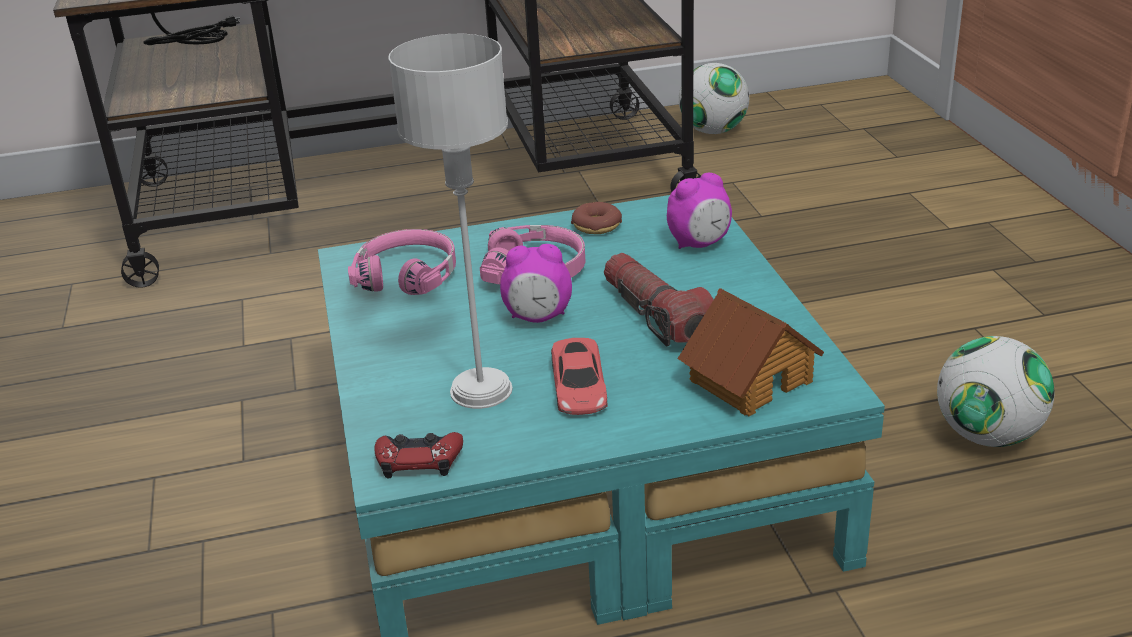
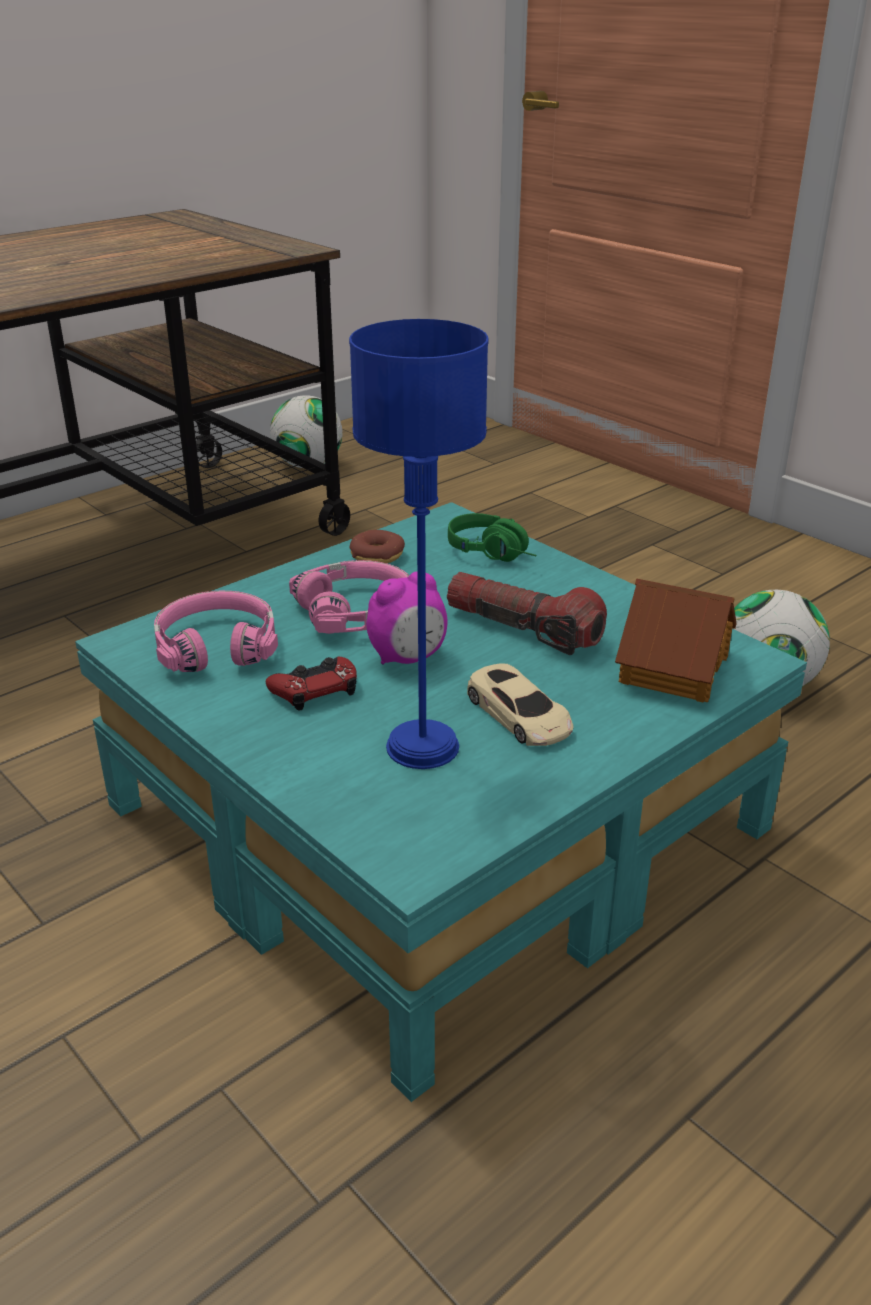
camera: 30 degrees left, 0 degrees up
(419, 460) = (429, 840): red game controller -> red game controller (315, 689)
(482, 390) = (424, 746): grey table lamp -> blue table lamp
(579, 385) = (519, 715): red toy car -> beige toy car
(699, 244) = (496, 554): alarm clock -> green headphones

